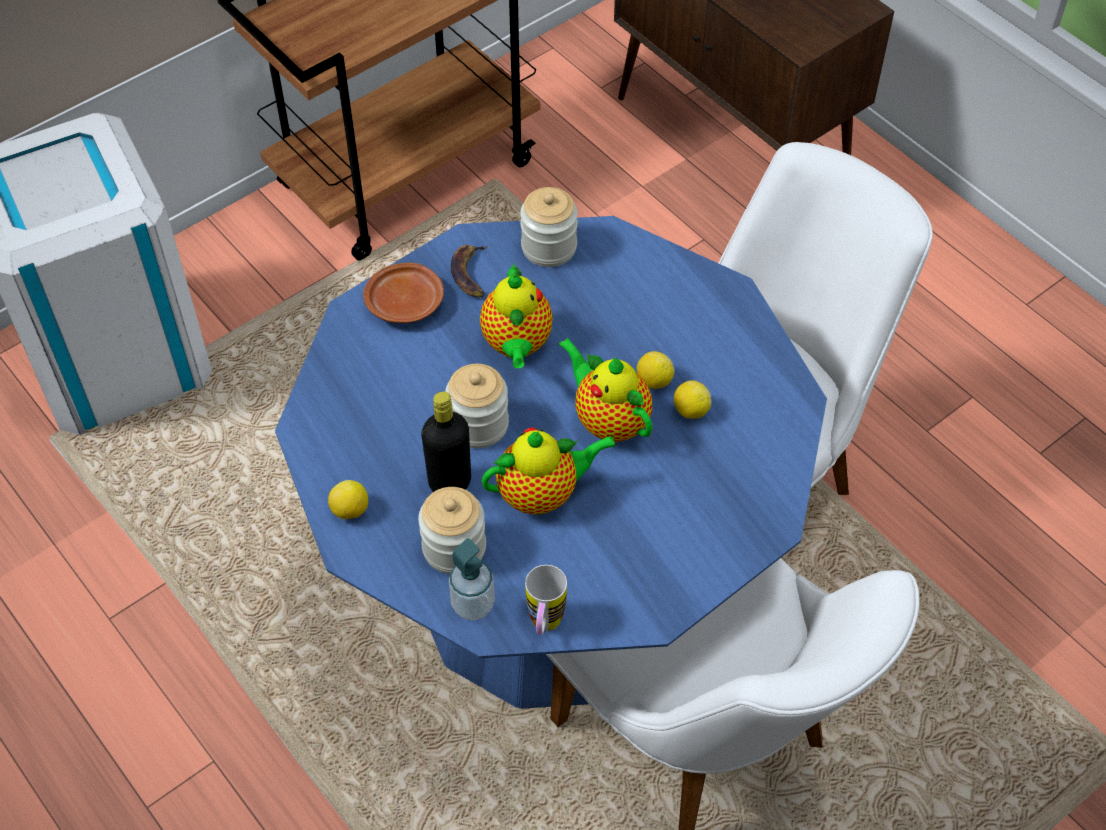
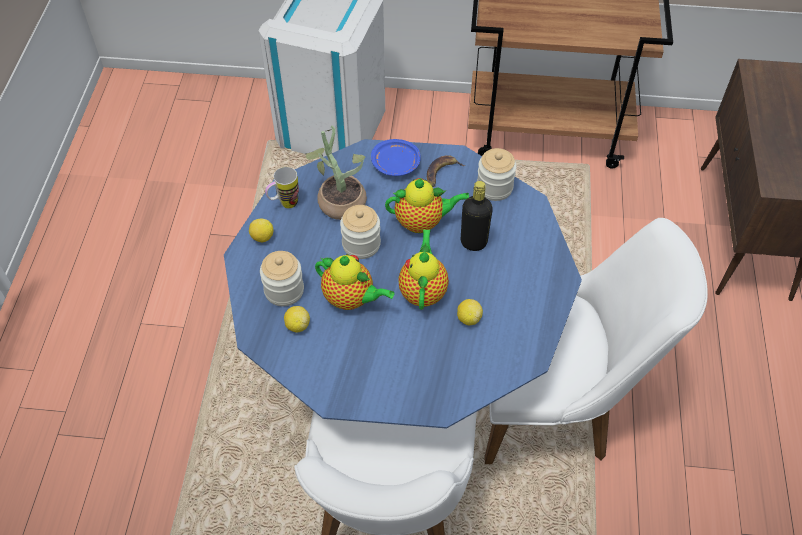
camera: 45 degrees right, 0 degrees up
(388, 394) = (339, 199): none -> potted plant
(406, 302) = (396, 164): brown plate -> blue plate
(450, 482) = (317, 260): black bottle -> black bottle (473, 242)
(473, 604) = (261, 322): soap dispenser -> none
(516, 346) = (422, 222): teapot -> teapot turned 135 degrees counterclockwise
(544, 627) = (278, 359): mug -> mug (284, 204)
(654, 381) = (468, 290): lemon -> lemon (297, 325)

